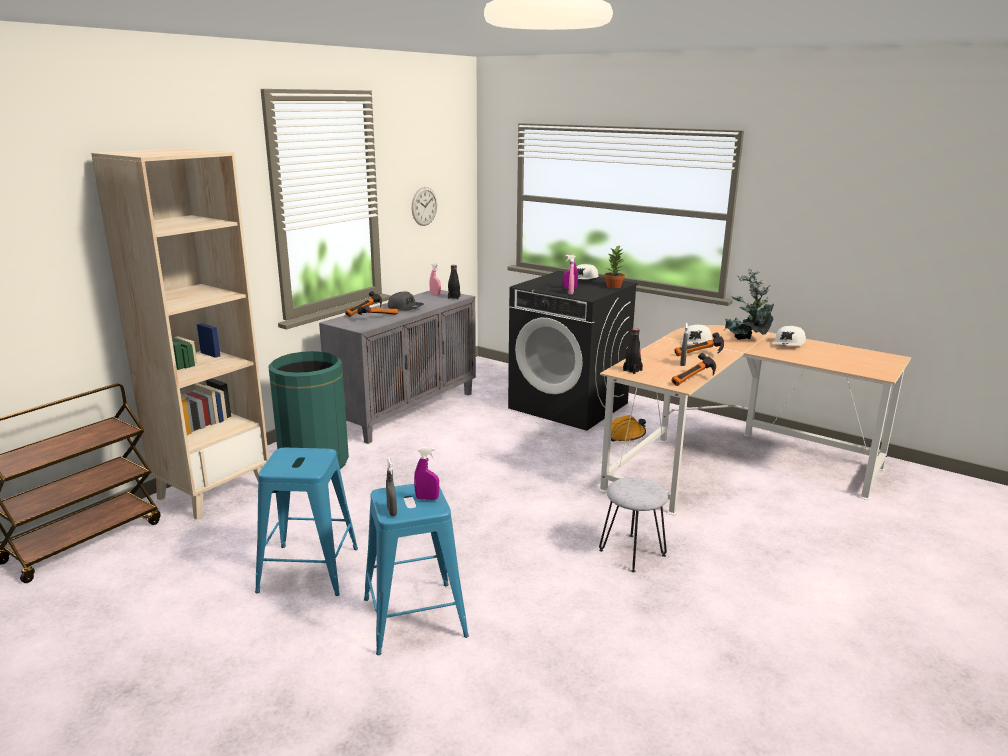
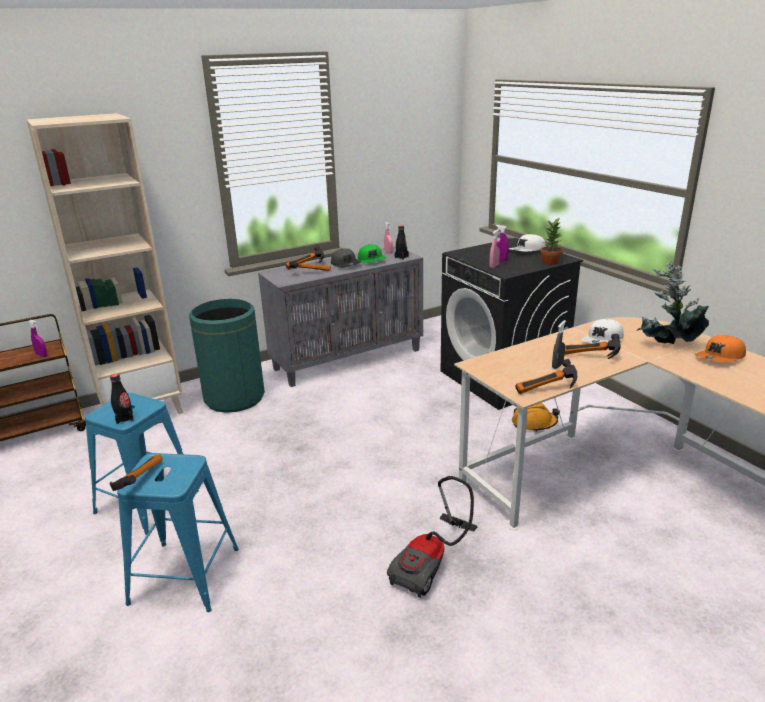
camera: 25 degrees right, 5 degrees up
(392, 511) = (137, 481): grey spray bottle -> hammer
(424, 206) = (392, 164): wall clock -> none
(427, 302) = (372, 260): none -> green cap
(427, 498) = (178, 474): purple spray bottle -> purple spray bottle (42, 355)
(631, 553) = (432, 564): grey stool -> vacuum cleaner
(632, 370) = (491, 366): black bottle -> black bottle (124, 418)
(789, 344) = (720, 357): white cap -> orange cap

